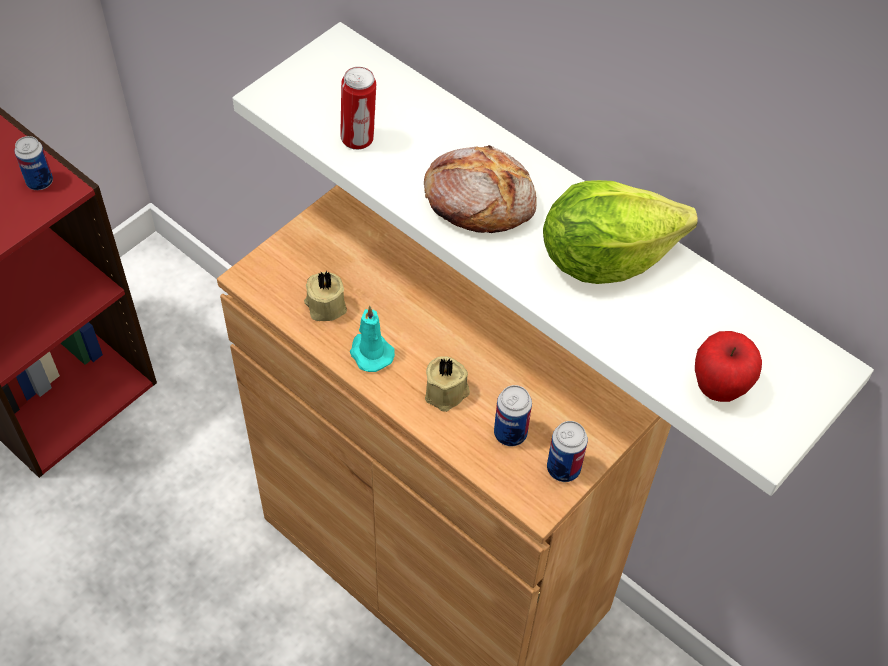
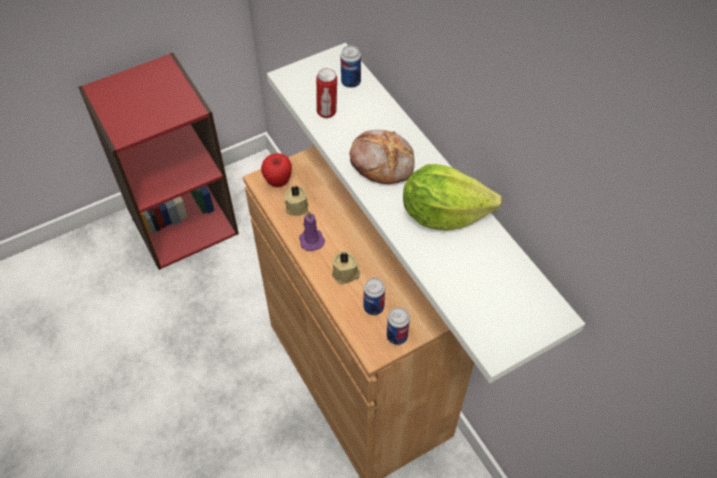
camera: 20 degrees right, 0 degrees up
(40, 182) = (181, 102): can -> can (351, 82)
(370, 352) = (311, 239): turquoise candle -> purple candle
(719, 388) = (480, 309): apple -> apple (278, 181)

